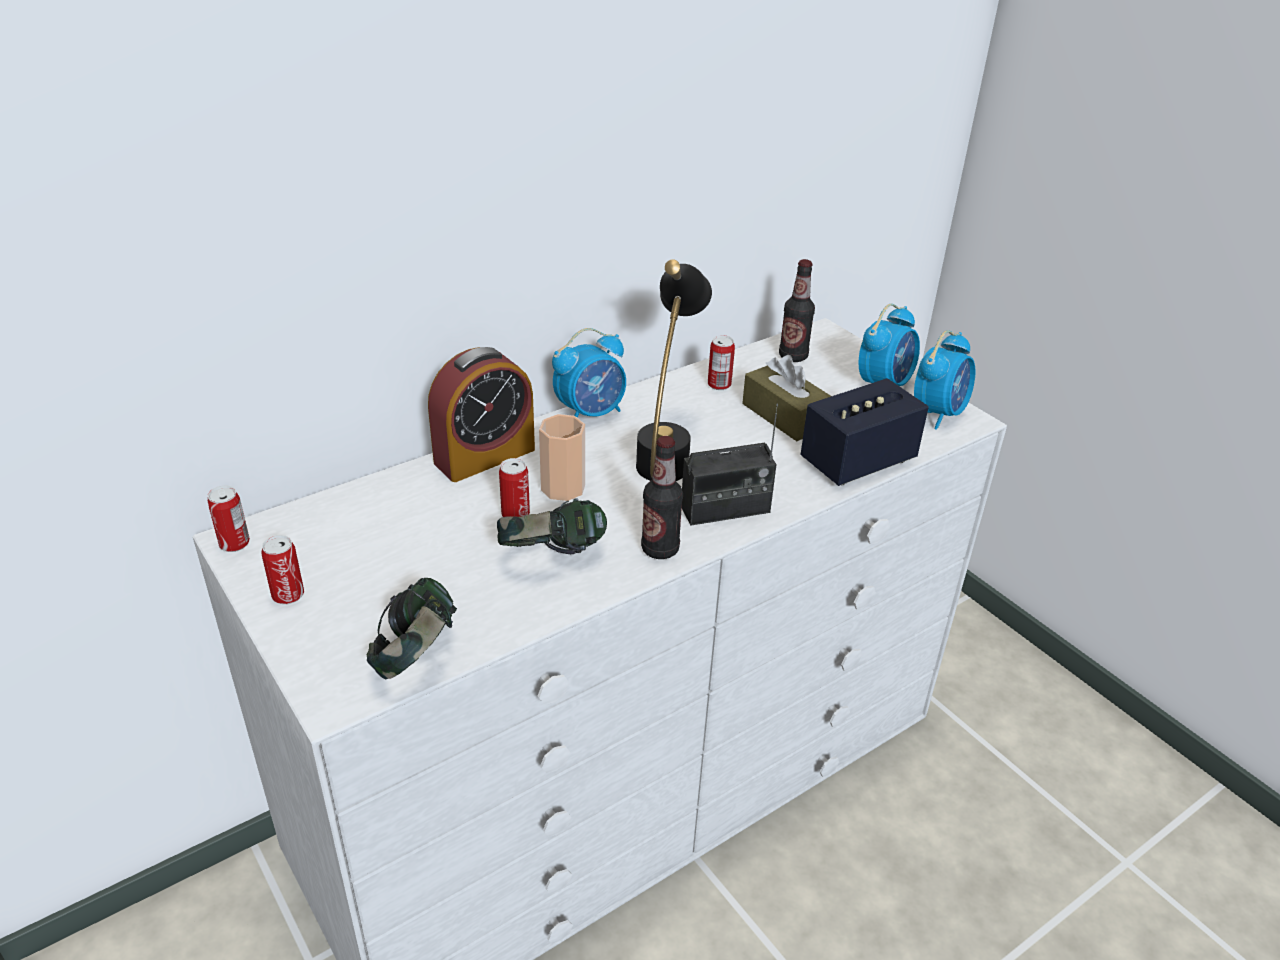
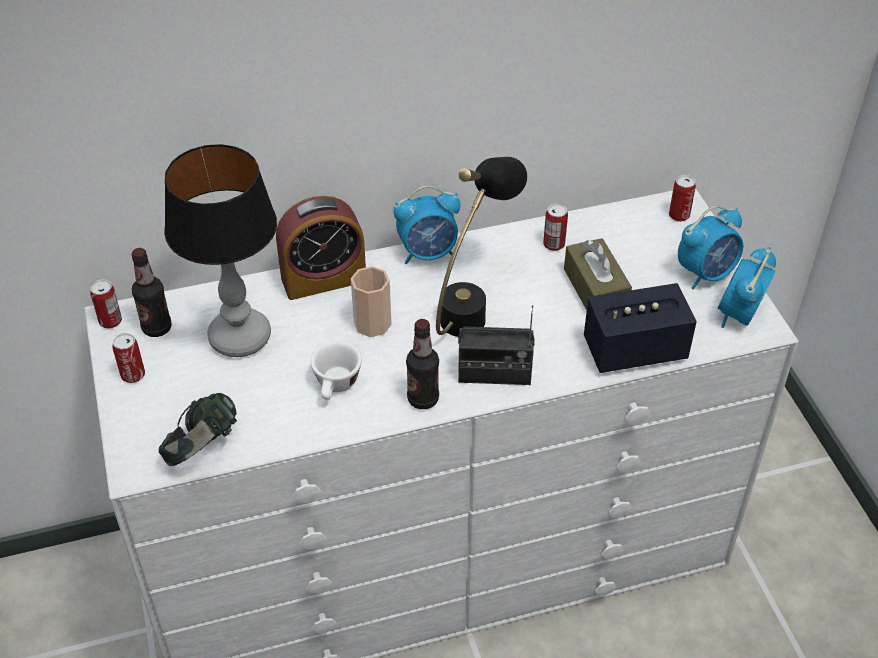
camera: 20 degrees right, 10 degrees up
(411, 529) = (241, 336): none -> table lamp
(515, 514) = (324, 340): can -> can (679, 215)
(552, 557) = (336, 386): headphones -> white cup
(793, 356) = (638, 225): bottle -> bottle (157, 328)
(938, 413) = (739, 315): alarm clock -> alarm clock turned 150 degrees clockwise

